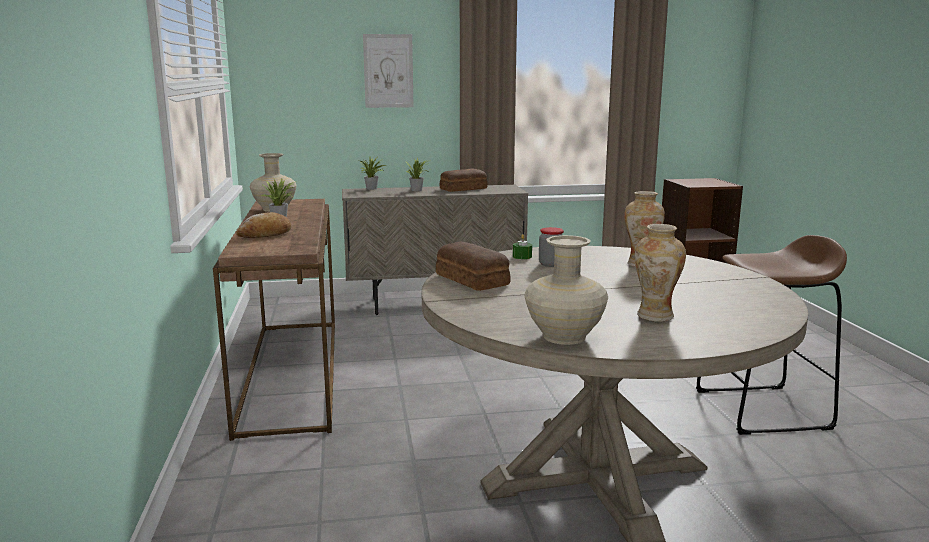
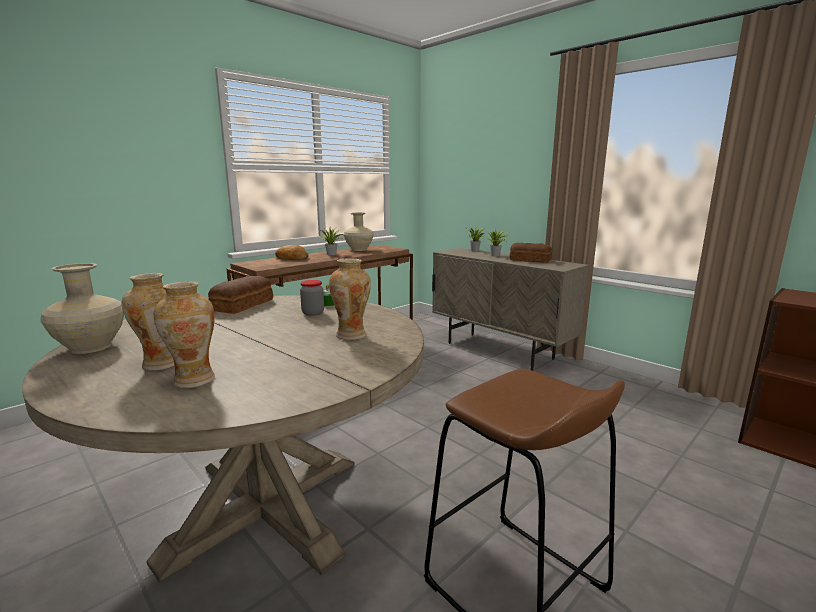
camera: 55 degrees right, 0 degrees up
(388, 71) = (507, 159): picture -> none
(708, 310) = (194, 380): none -> vase

